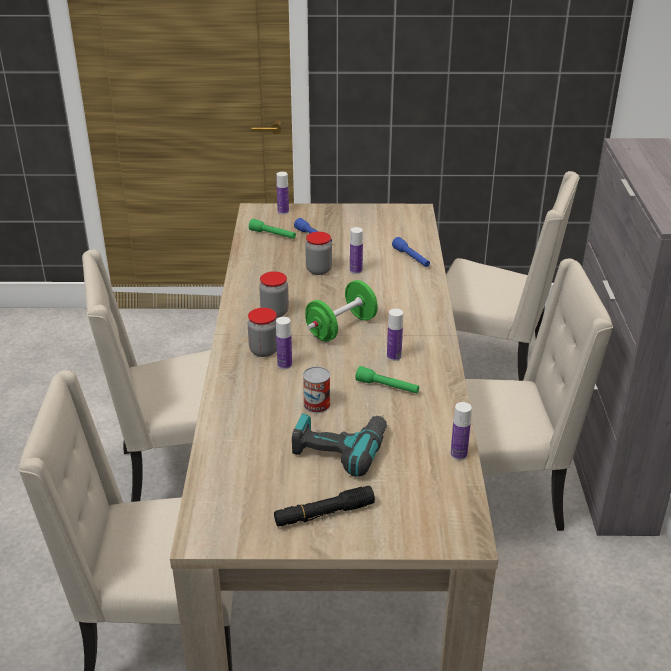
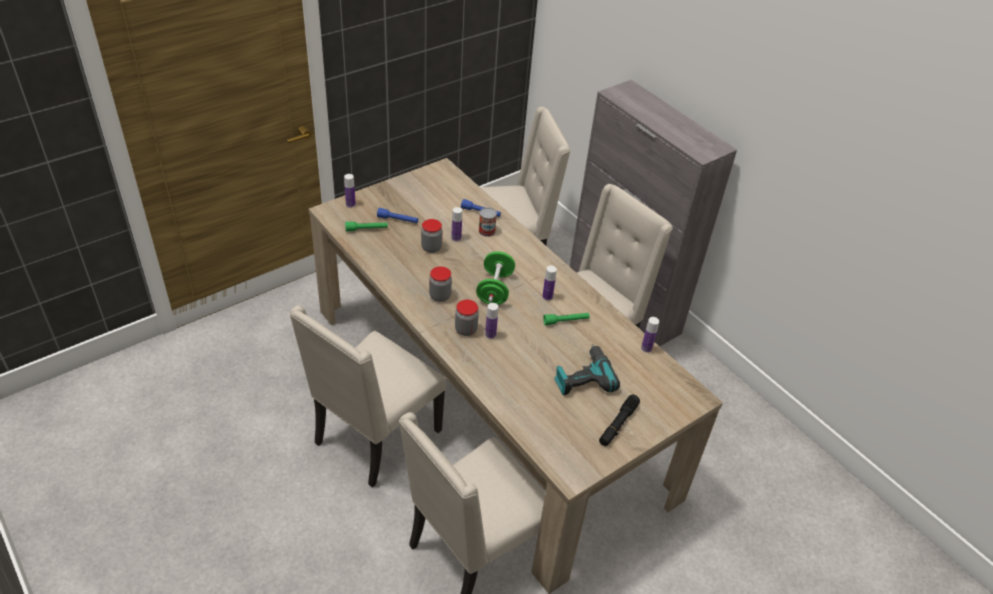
camera: 40 degrees left, 10 degrees up
(316, 404) = (539, 354): can -> can (487, 231)

